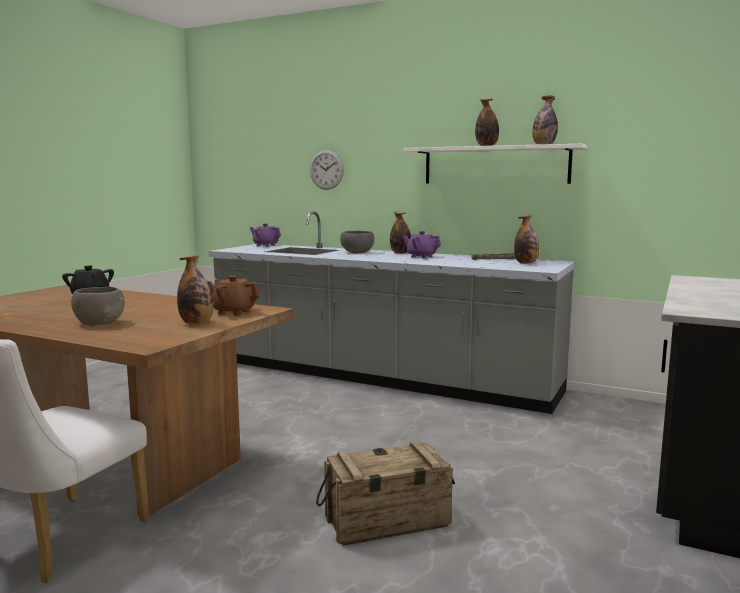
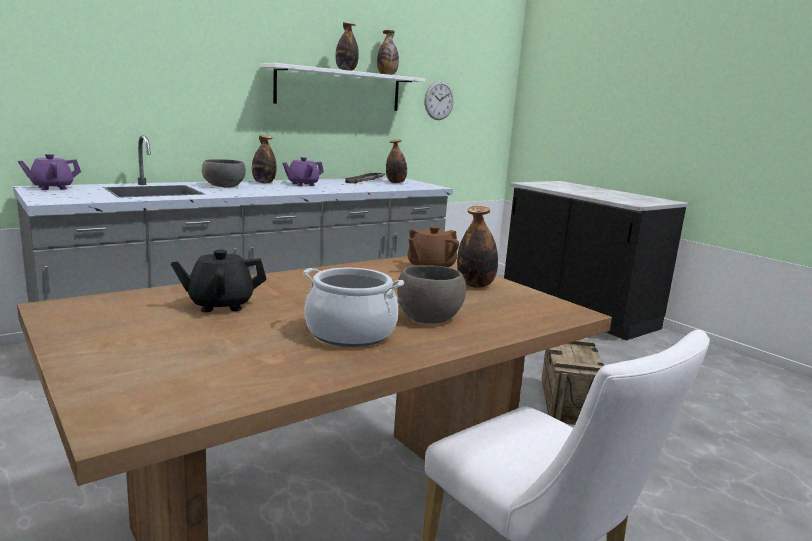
camera: 65 degrees left, 5 degrees up
(55, 316) = (350, 333): none -> cooking pot
(326, 170) = (138, 77): wall clock -> wall clock (439, 100)

